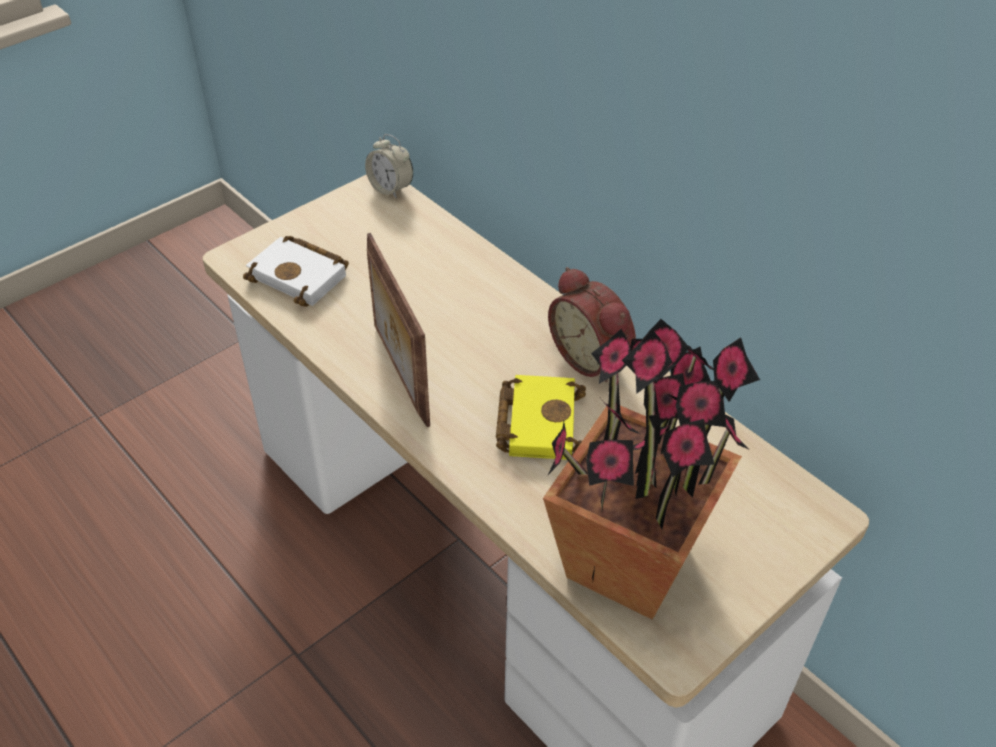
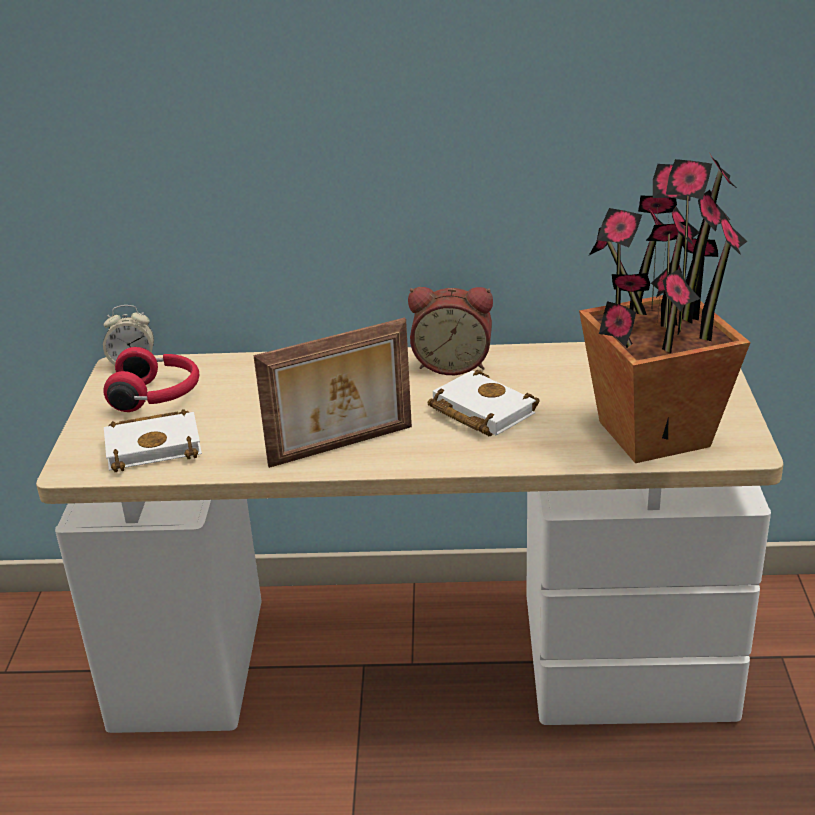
camera: 45 degrees left, 15 degrees down
(363, 230) = (157, 396): none -> red headphones
(399, 374) = (342, 447): picture frame -> picture frame turned 45 degrees counterclockwise
(537, 421) = (478, 411): yellow book -> white book

